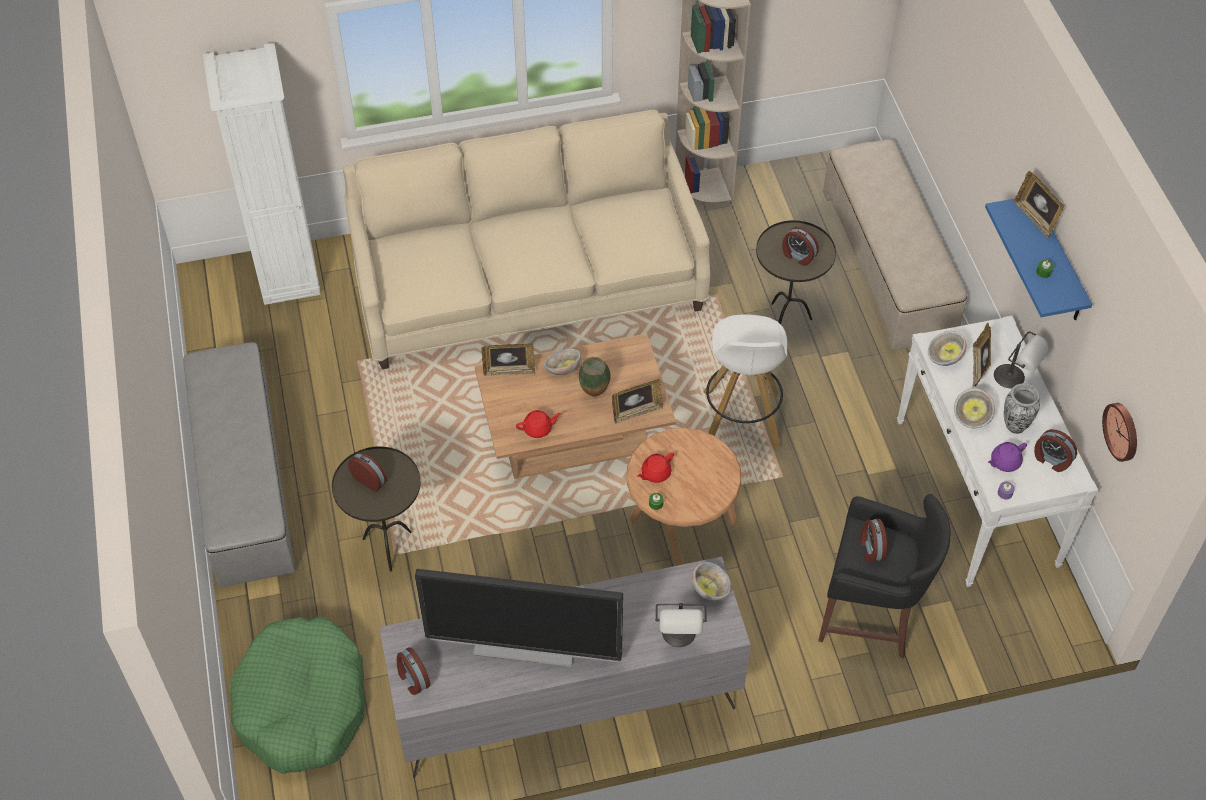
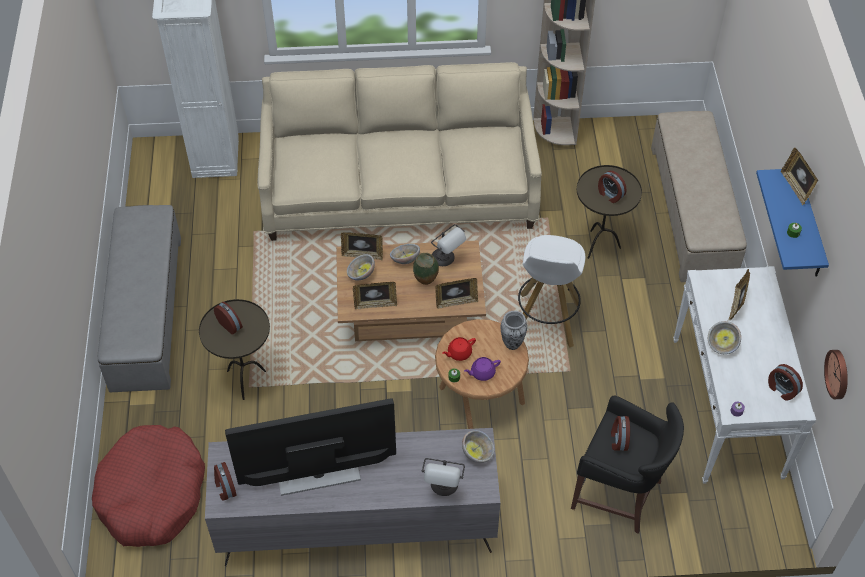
camera: 10 degrees right, 0 degrees up
(302, 704) = (152, 494): green dog bed -> red dog bed
(524, 646) = (318, 475): television -> television turned 150 degrees clockwise
(538, 429) = (375, 304): red teapot -> picture frame
(944, 358) = (710, 293): bowl -> bowl (361, 274)
(1004, 462) = (741, 385): purple teapot -> purple teapot (482, 372)
(1015, 378) = (765, 318): table lamp -> table lamp (447, 259)
(1015, 425) = (757, 356): vase -> vase (512, 343)

